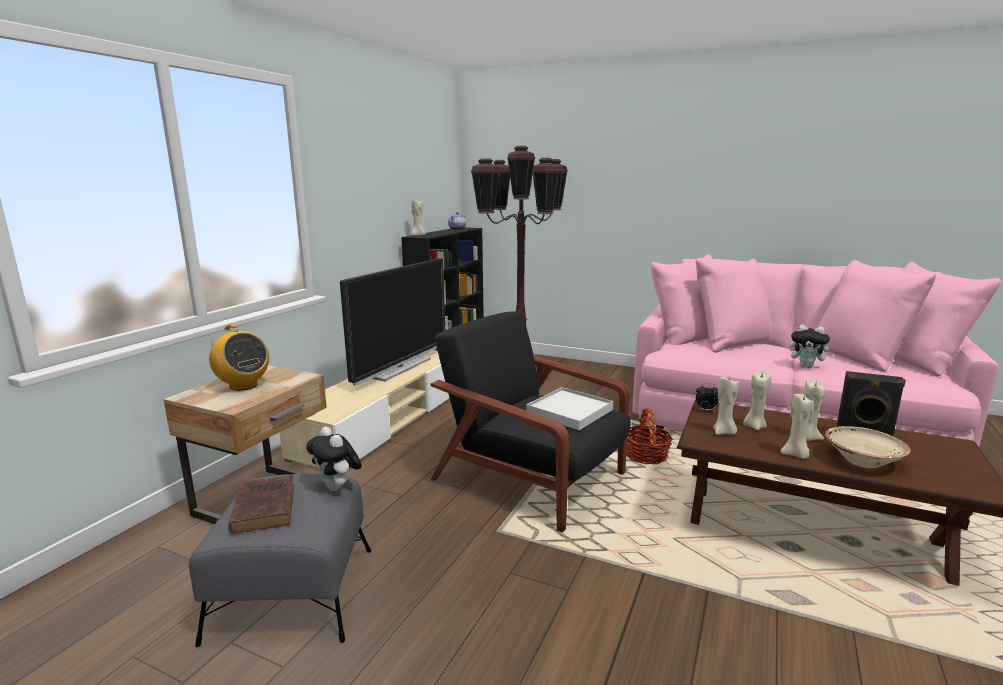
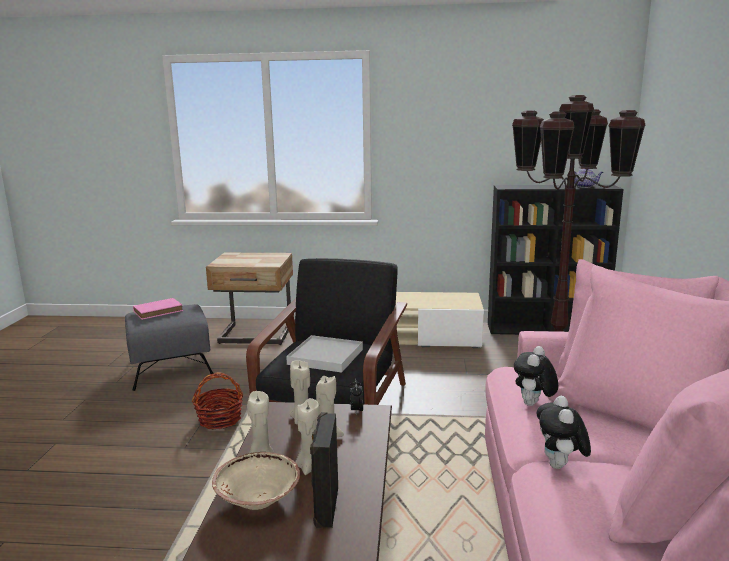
camera: 70 degrees right, 0 degrees up
(243, 385) = (250, 258): radio -> none
(264, 507) = (159, 311): brown book -> pink book
(337, 488) = (186, 321): plush toy -> plush toy (533, 405)
(399, 368) = (419, 299): television -> none
(418, 235) = (510, 186): beige candle -> none
(646, 455) = (422, 461): basket -> basket (220, 419)

